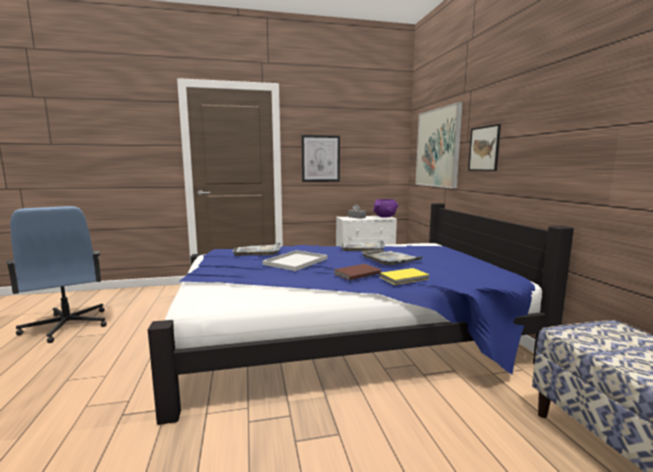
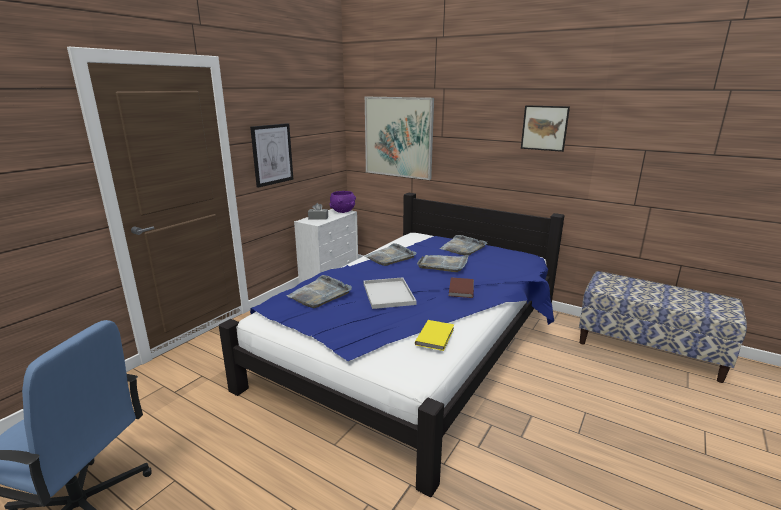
camera: 45 degrees left, 10 degrees up
(405, 278) = (495, 281): yellow book -> yellow book (436, 336)
(446, 255) = (463, 247): none -> grey tray
(484, 148) = (467, 146): picture -> picture (544, 128)

